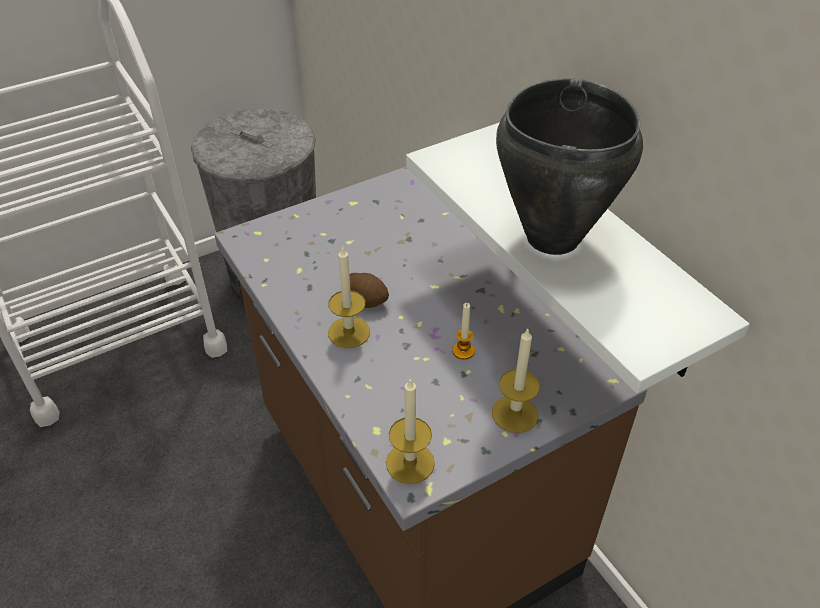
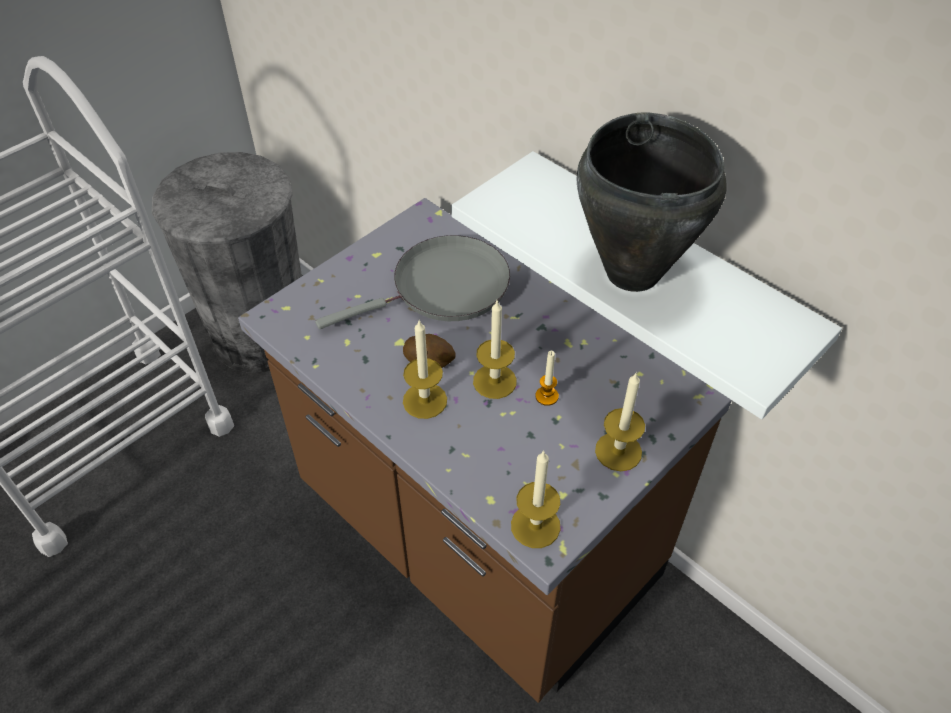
camera: 15 degrees left, 5 degrees up
(402, 241) = (444, 288): none -> grey frying pan
(419, 328) = (494, 381): none -> candle

